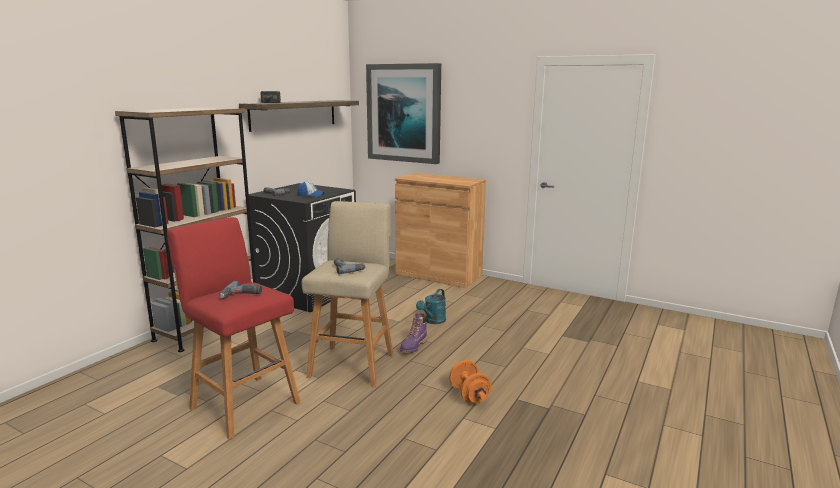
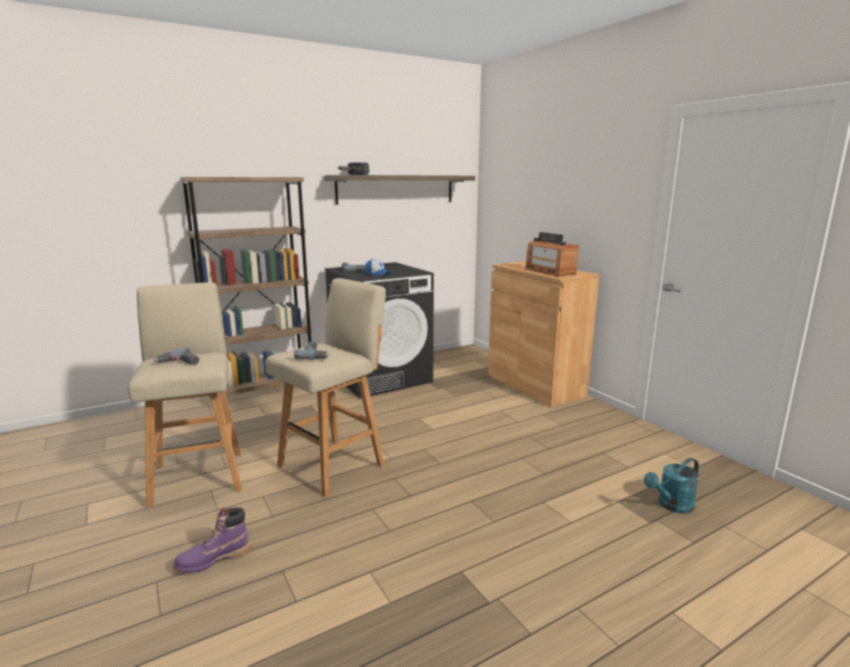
camera: 30 degrees right, 0 degrees up
(243, 404) = (198, 476): red stool -> beige stool
(404, 113) = (523, 190): picture -> none
(413, 346) = (415, 462): purple boot -> purple boot (214, 559)
(433, 321) = (469, 438): turquoise watering can -> turquoise watering can (671, 505)
(450, 180) = (549, 271): none -> radio
(469, 395) = (409, 544): orange dumbbell -> none

